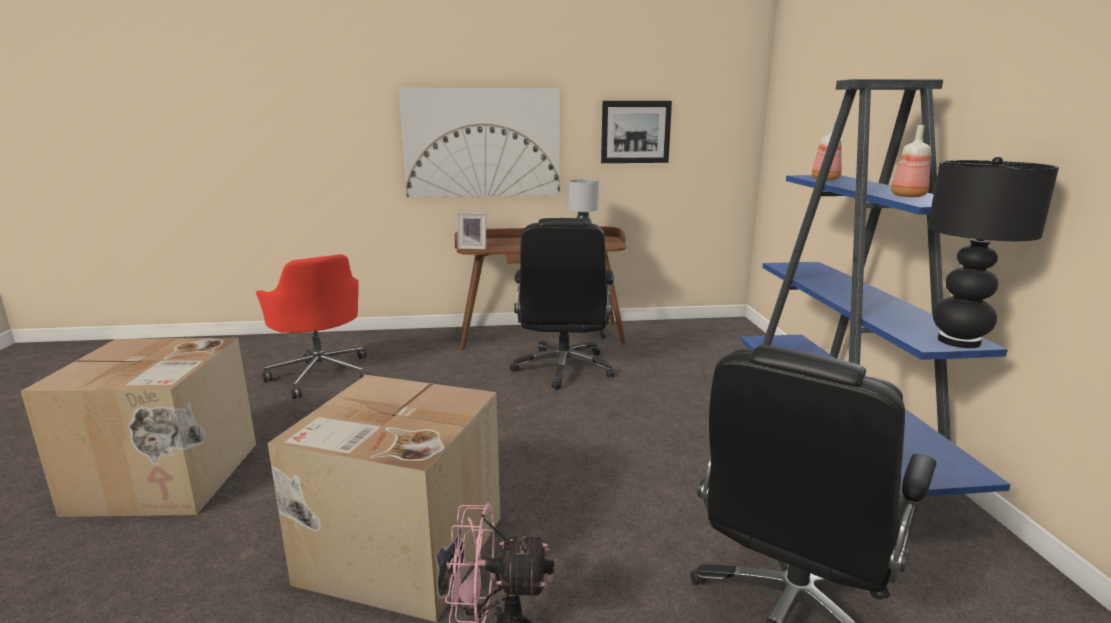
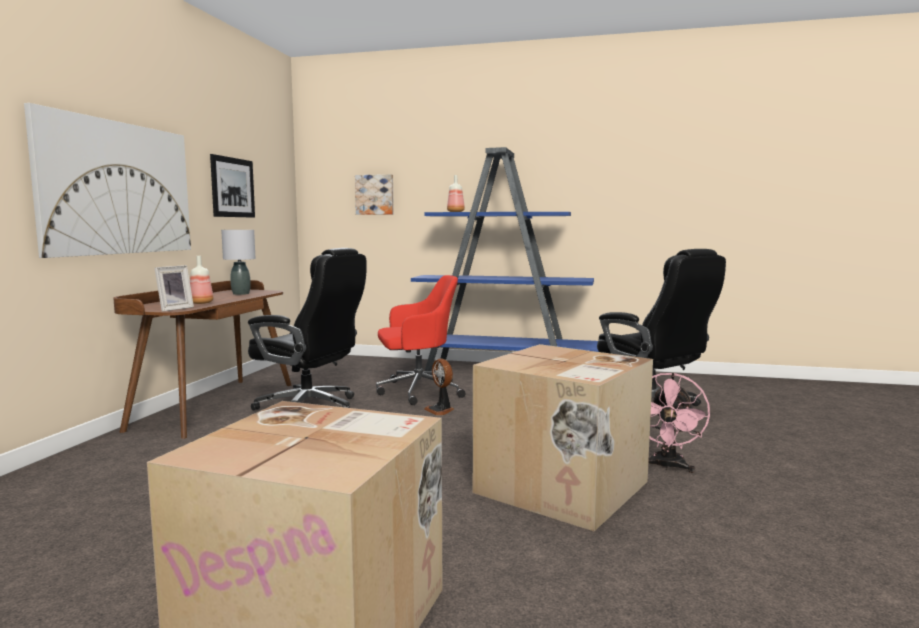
camera: 70 degrees left, 10 degrees down
(321, 374) = (111, 516): red office chair -> red office chair (417, 391)
(611, 430) = (440, 410): none -> fan
(813, 139) = (375, 194): none -> picture
(907, 196) = (535, 211): bottle -> bottle (200, 303)
(958, 341) = (581, 278): black table lamp -> none

